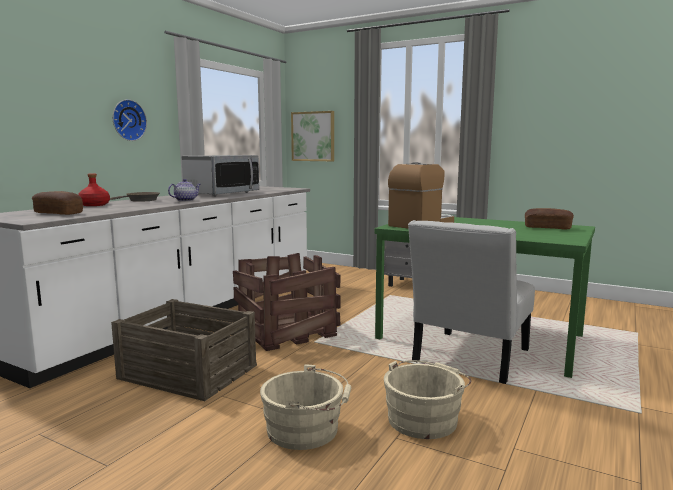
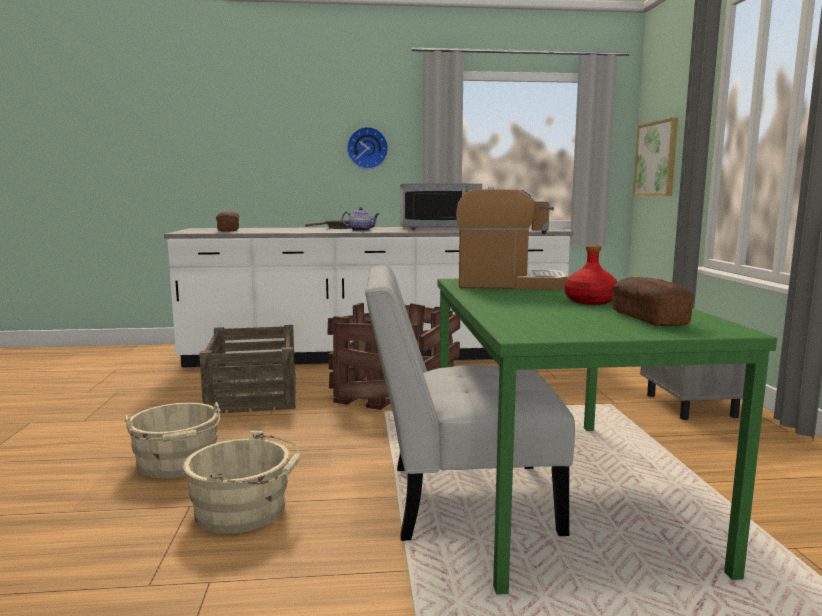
camera: 55 degrees right, 0 degrees up
(94, 205) = (288, 228): red bottle -> red bottle (590, 301)

